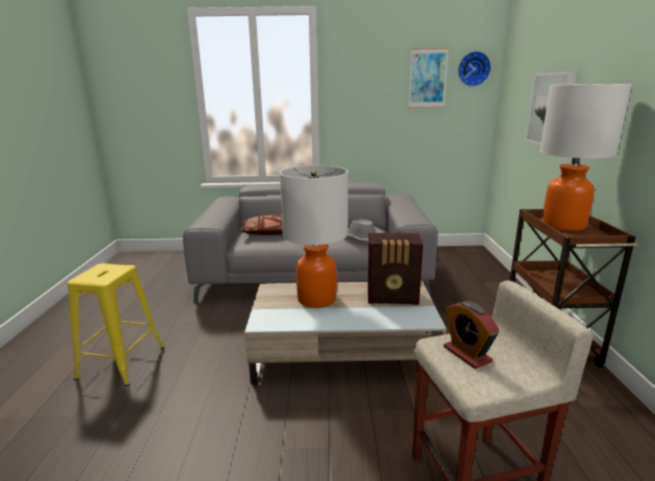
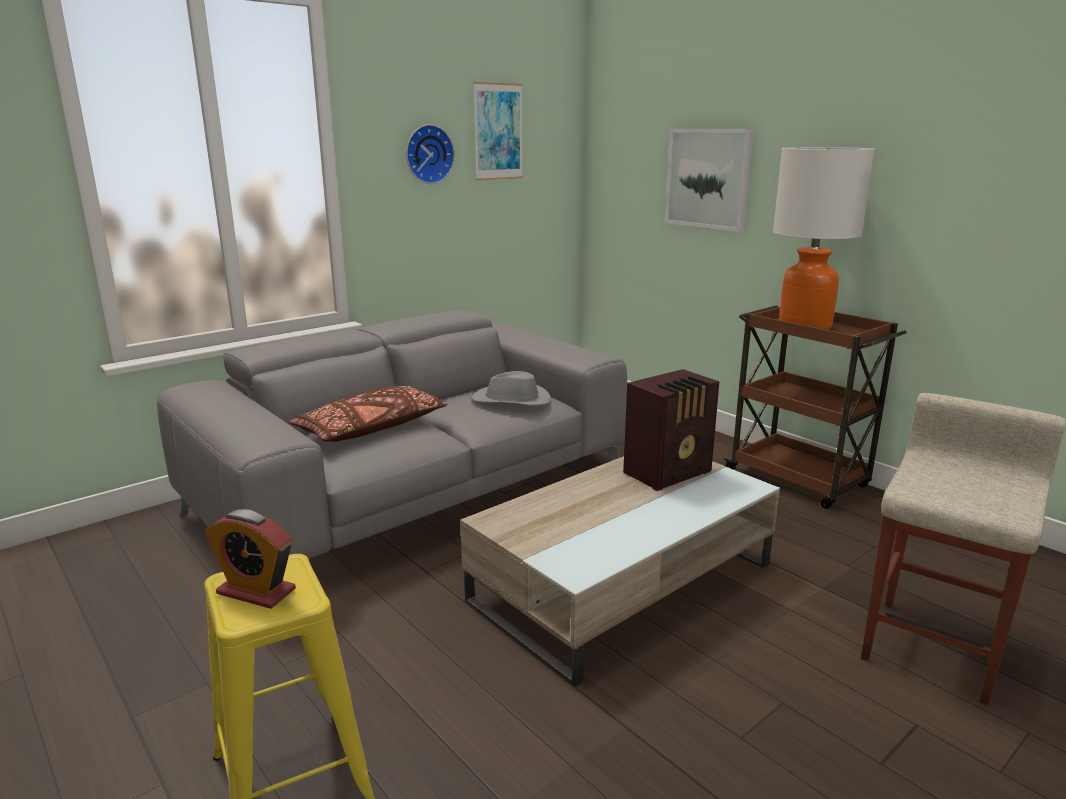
camera: 40 degrees left, 0 degrees up
(317, 299) = (587, 510): table lamp -> none
(467, 354) = (949, 489): alarm clock -> alarm clock (256, 591)
(473, 69) = (553, 118): wall clock -> wall clock (428, 154)

